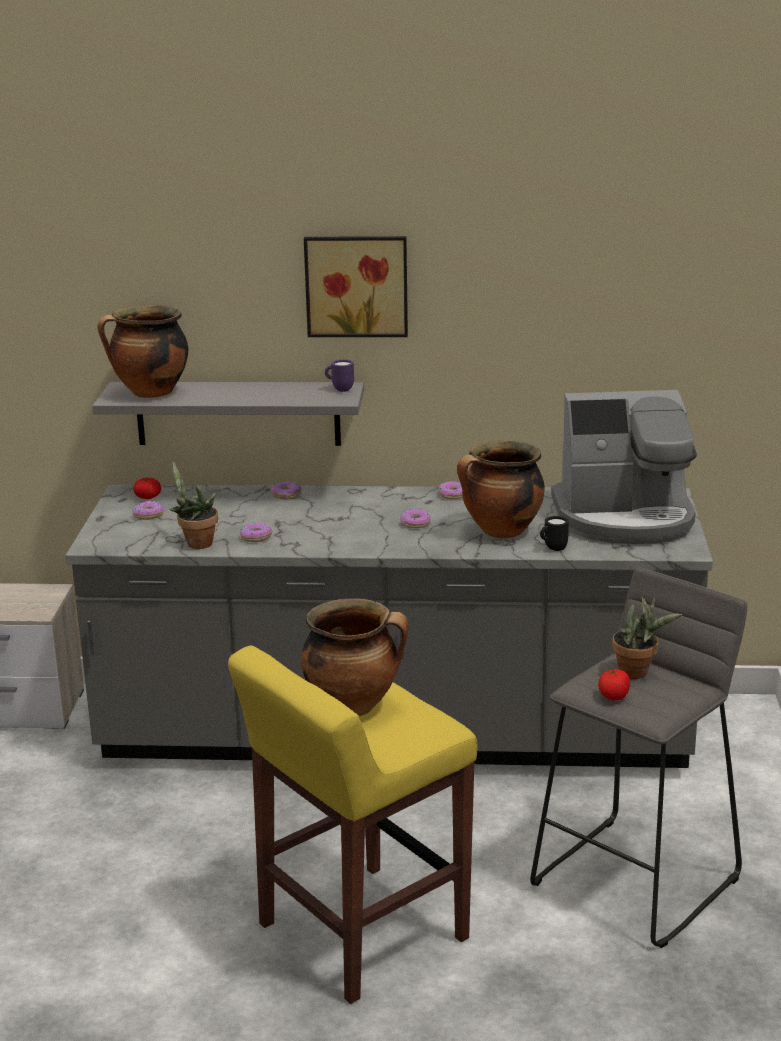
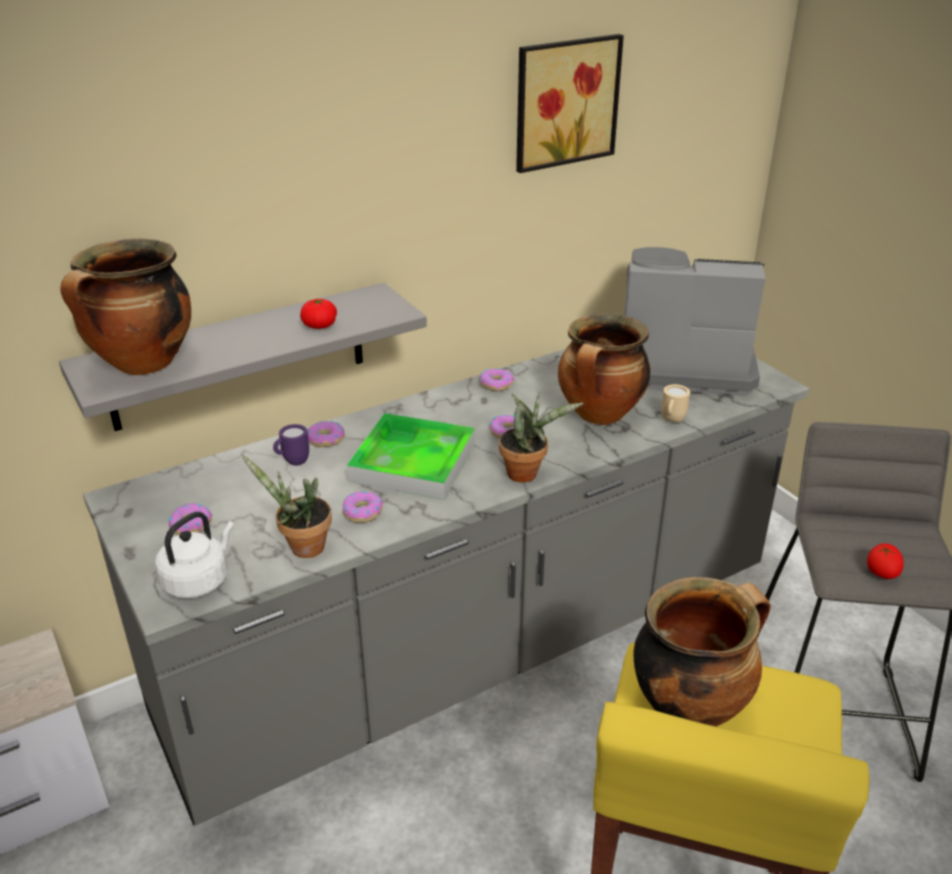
camera: 35 degrees left, 10 degrees up
(120, 540) = (199, 580): none -> white kettle
(148, 497) = (159, 497): tomato -> tomato (319, 325)
(325, 521) = (413, 462): none -> tray
(339, 390) = (375, 299): purple mug -> purple mug (292, 462)
(357, 285) = (372, 164): picture -> picture (564, 101)
(552, 549) = (671, 421): black mug -> beige mug
(625, 518) = (680, 364): coffee machine -> coffee machine turned 135 degrees counterclockwise
(638, 673) = (859, 533): potted plant -> potted plant (526, 473)

